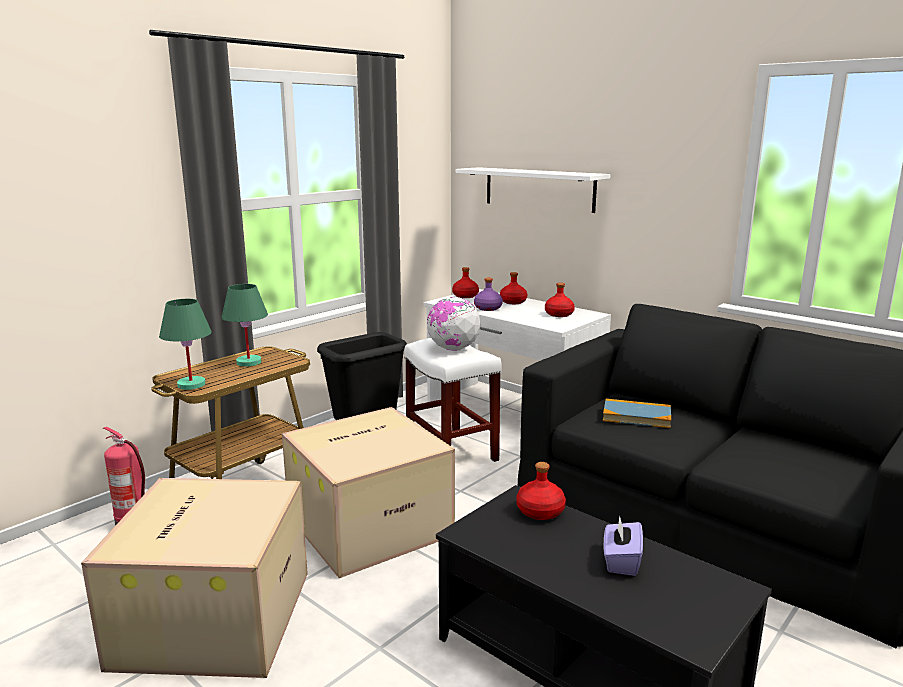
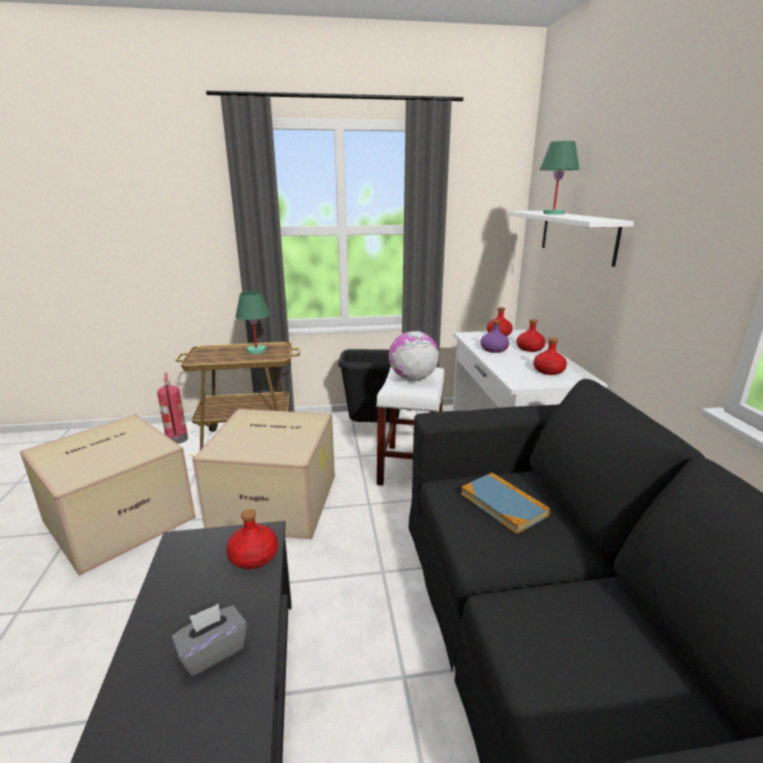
camera: 40 degrees right, 5 degrees up
(191, 384) = (197, 357): green table lamp -> green table lamp (553, 213)
(621, 561) = (213, 651): purple tissue box -> grey tissue box

